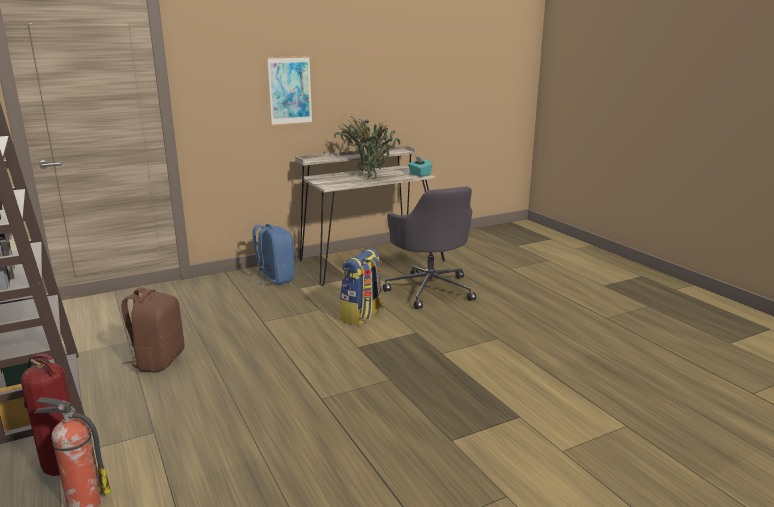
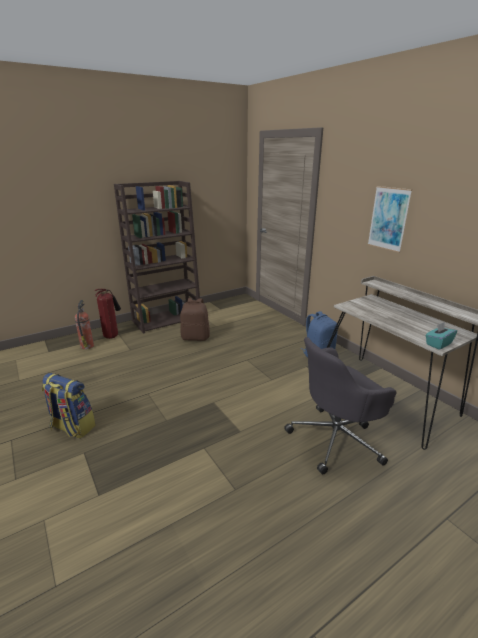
camera: 85 degrees right, 5 degrees up
(362, 316) = (265, 400): backpack -> backpack (72, 427)
(369, 177) = (397, 319): potted plant -> none

